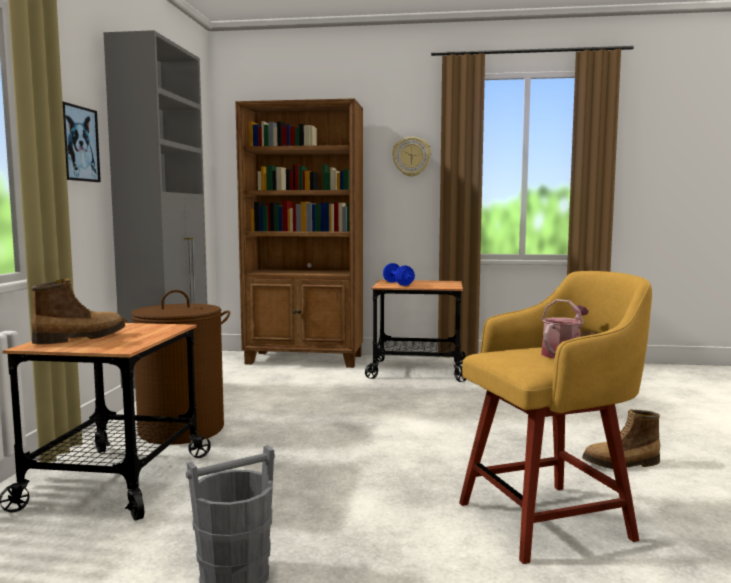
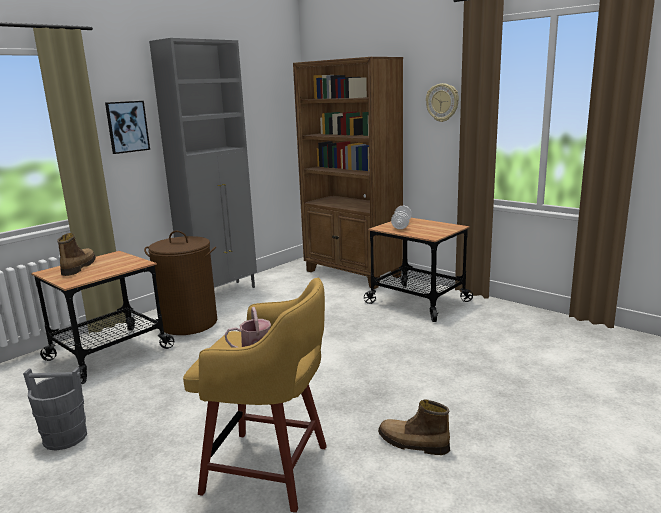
camera: 35 degrees right, 10 degrees up
(80, 338) = (78, 267): boot -> boot turned 75 degrees counterclockwise
(398, 284) = (401, 225): blue dumbbell -> white dumbbell

